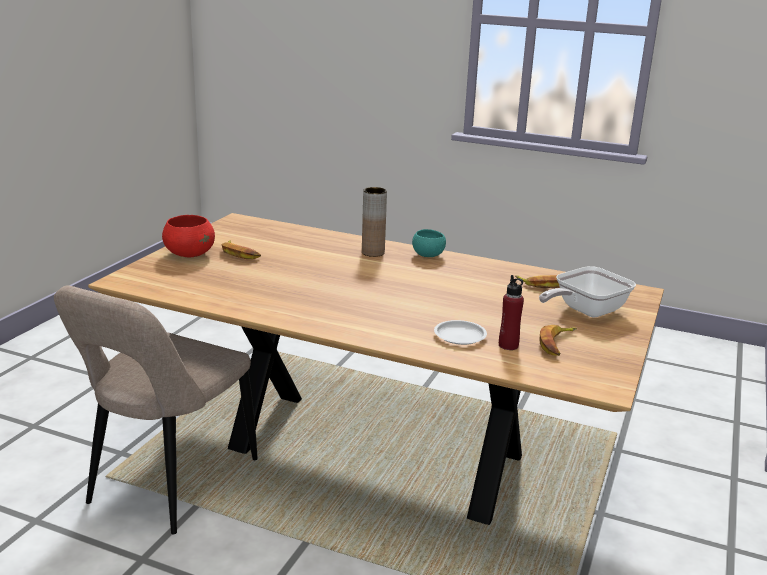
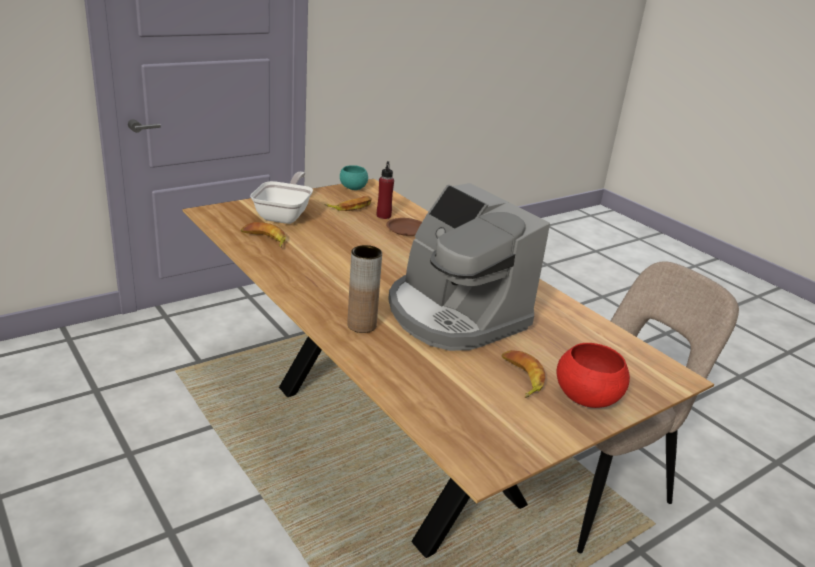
camera: 150 degrees left, 5 degrees up
(319, 274) = (454, 315): none -> coffee machine
(428, 255) = (309, 301): turquoise bowl -> turquoise bowl (353, 188)
(460, 336) = (406, 229): white plate -> brown plate
(585, 311) = (285, 215): frying pan -> frying pan turned 75 degrees counterclockwise

